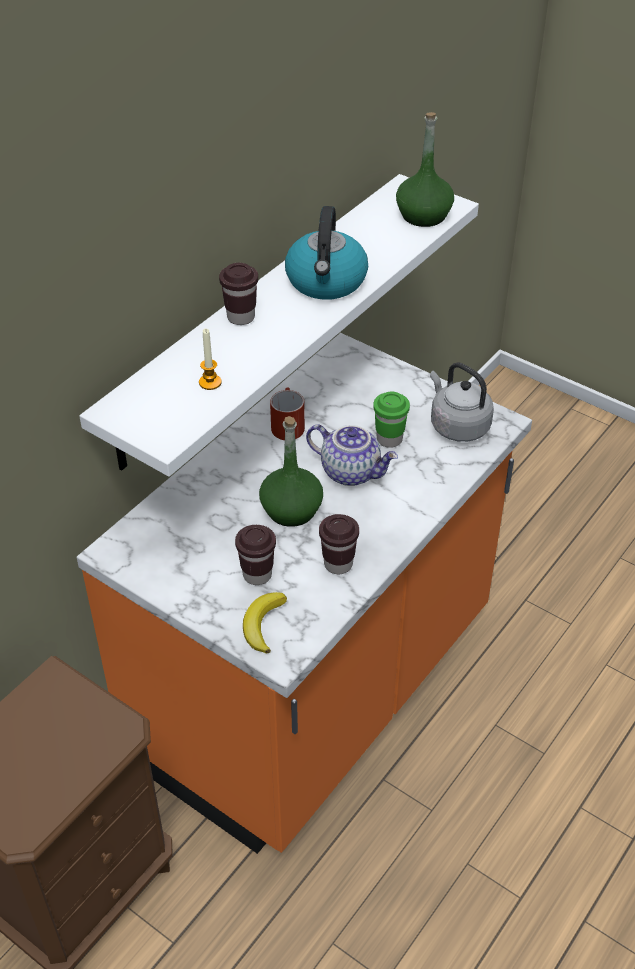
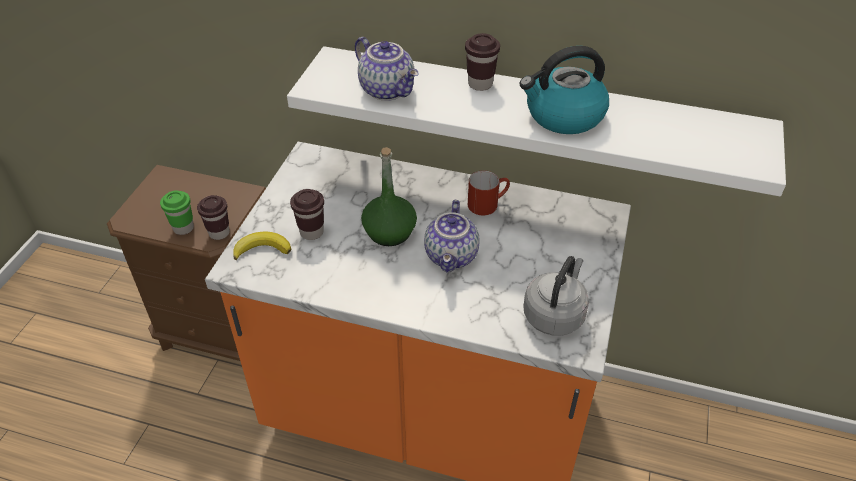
camera: 70 degrees right, 0 degrees up
(210, 382) = (388, 90): candle -> teapot
(338, 564) = (340, 275): brown cup -> brown cup (219, 233)
(389, 439) = (507, 271): green cup -> green cup (183, 228)
(423, 215) = (723, 150): green bottle -> none

